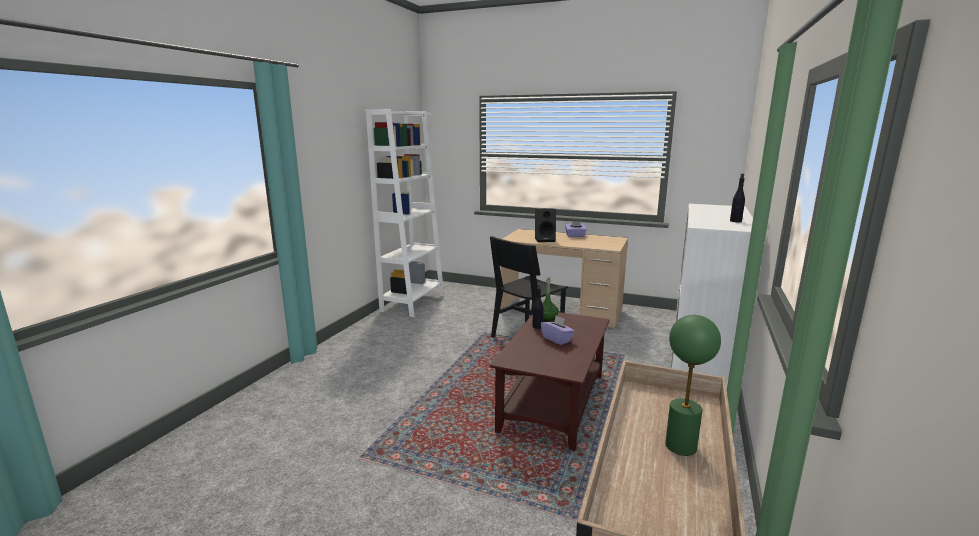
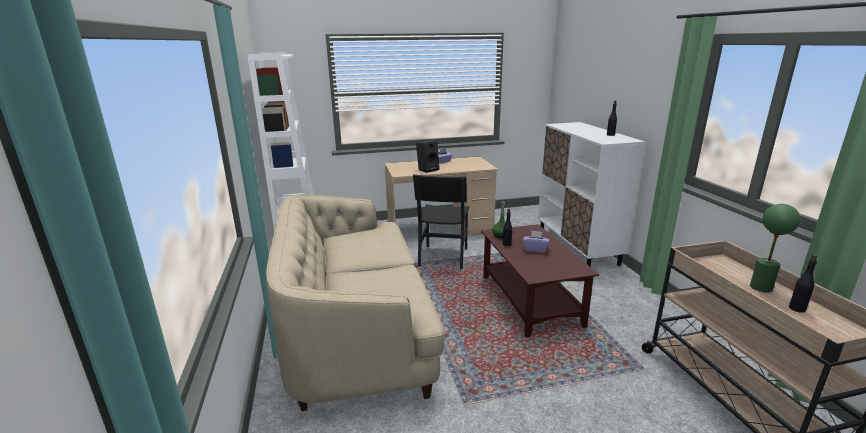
camera: 35 degrees left, 5 degrees up
(371, 367) = (356, 328): none -> beige sofa
(675, 486) = (797, 308): none -> black bottle

